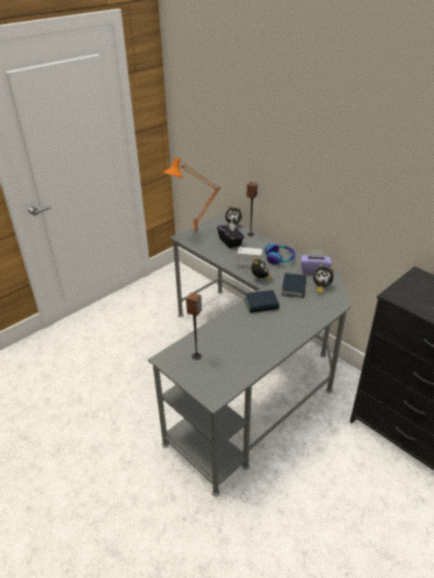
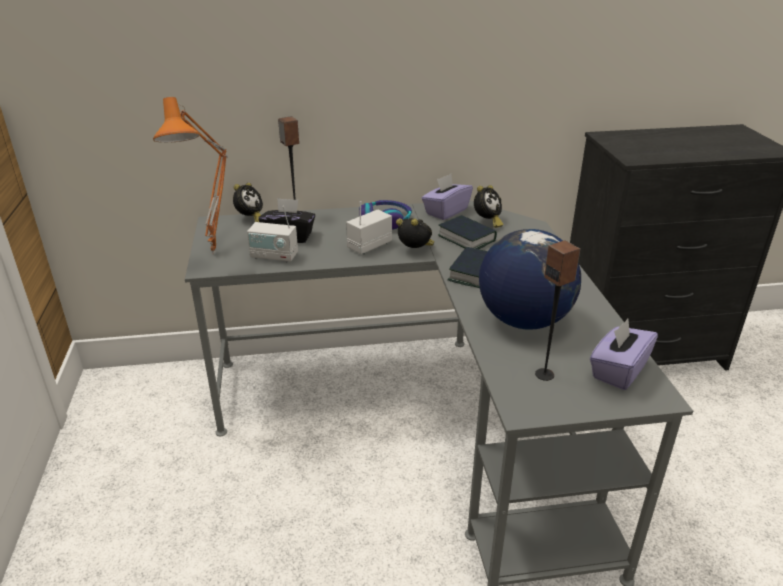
camera: 55 degrees left, 5 degrees down
(209, 247) = (274, 256): none -> radio
(222, 378) = (618, 371): none -> purple tissue box
(235, 334) = (523, 320): none -> globe

